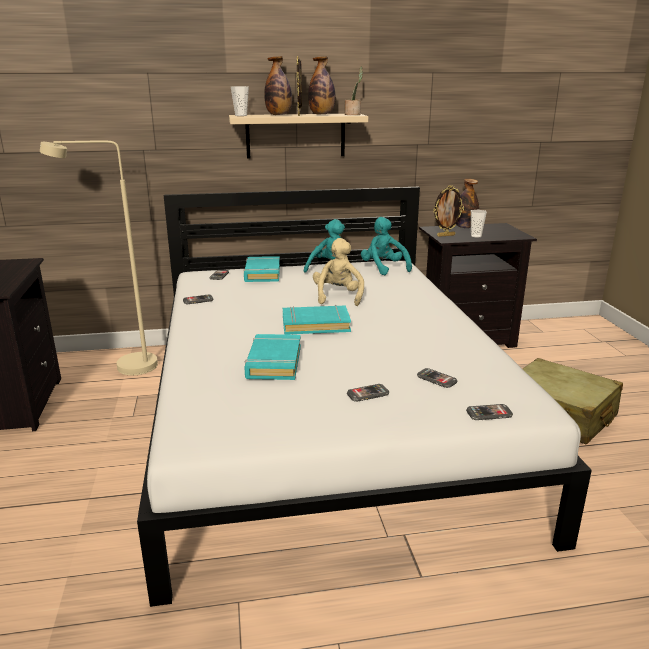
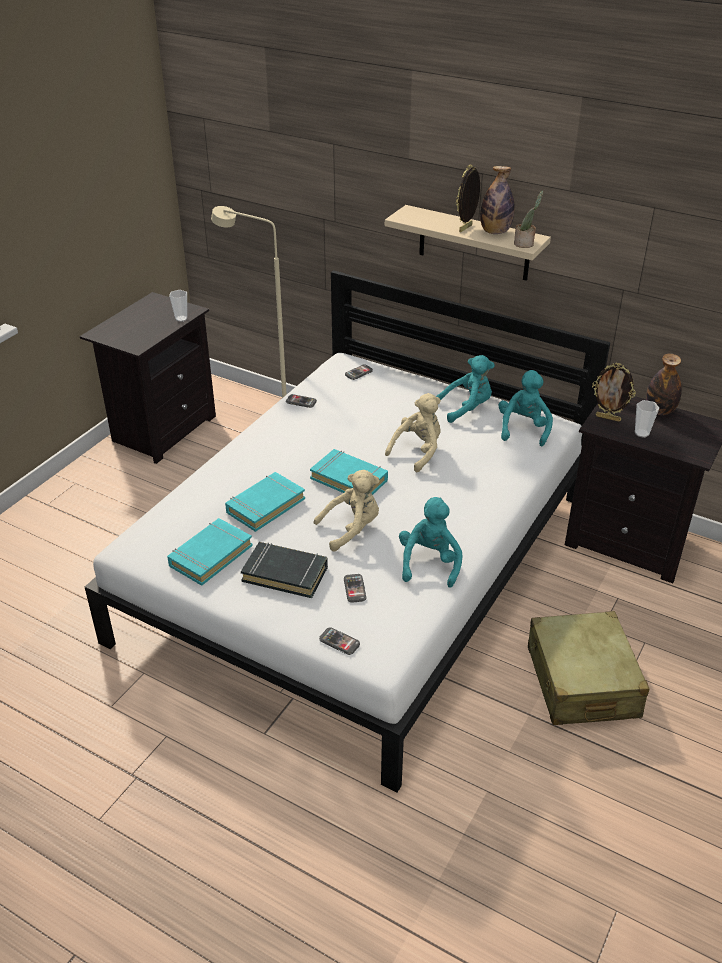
camera: 40 degrees right, 15 degrees up
(241, 115) = (407, 213): cup -> cup (181, 318)
(262, 273) = (398, 386): turquoise book -> turquoise book (210, 555)
(279, 115) = (447, 222): bottle -> none
(368, 349) = (351, 529): none -> beige plush toy
(368, 394) = (285, 574): phone -> black book
(456, 345) = (429, 563): none -> turquoise plush toy

